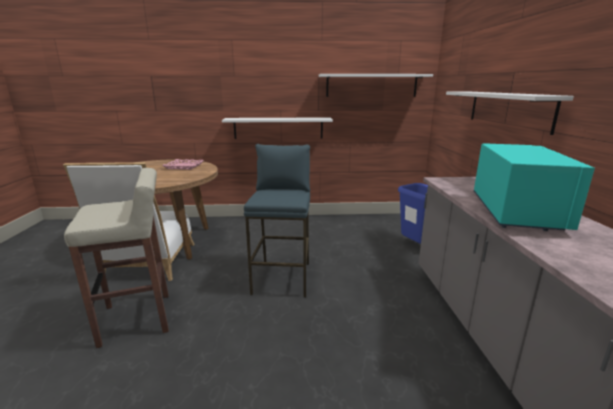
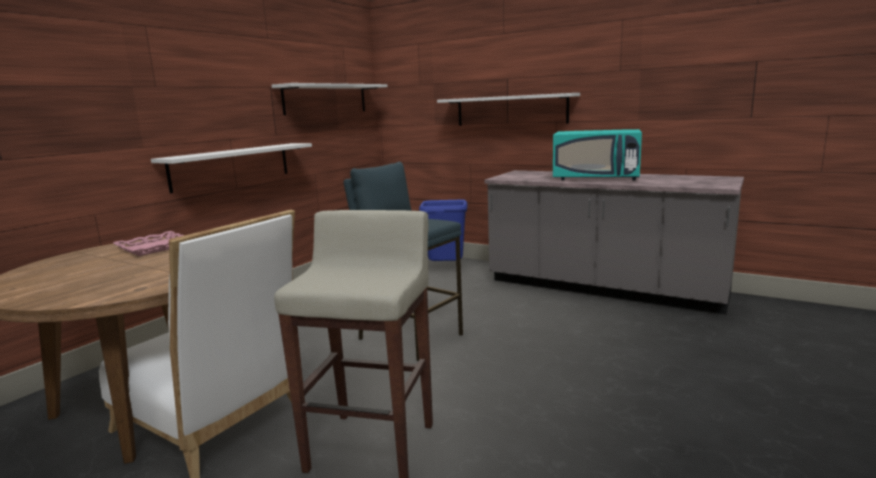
camera: 55 degrees left, 5 degrees down
(514, 212) = (596, 178): turquoise microwave -> turquoise microwave turned 150 degrees clockwise

